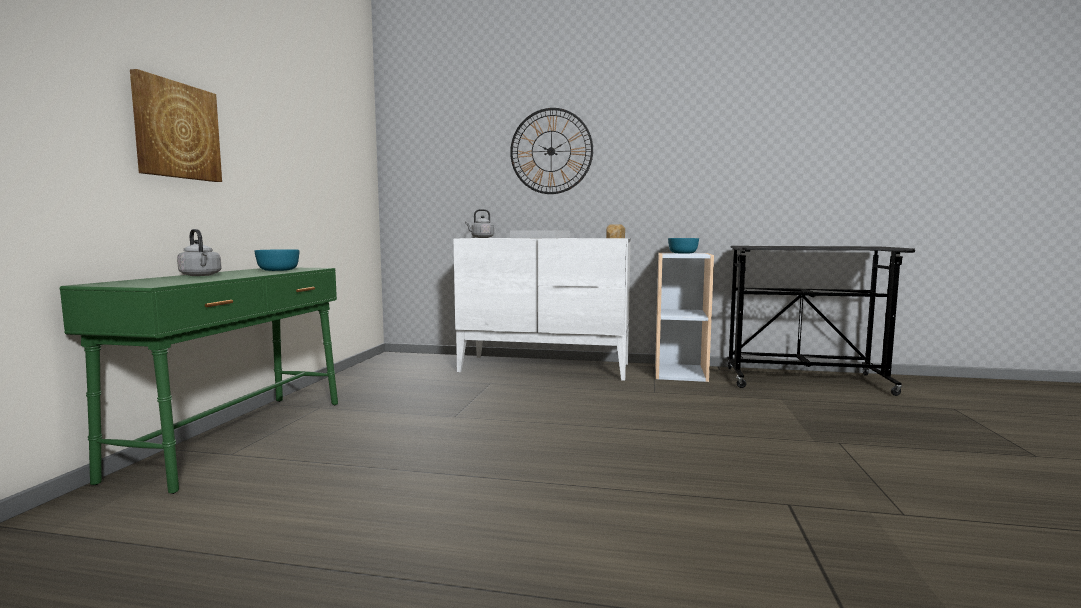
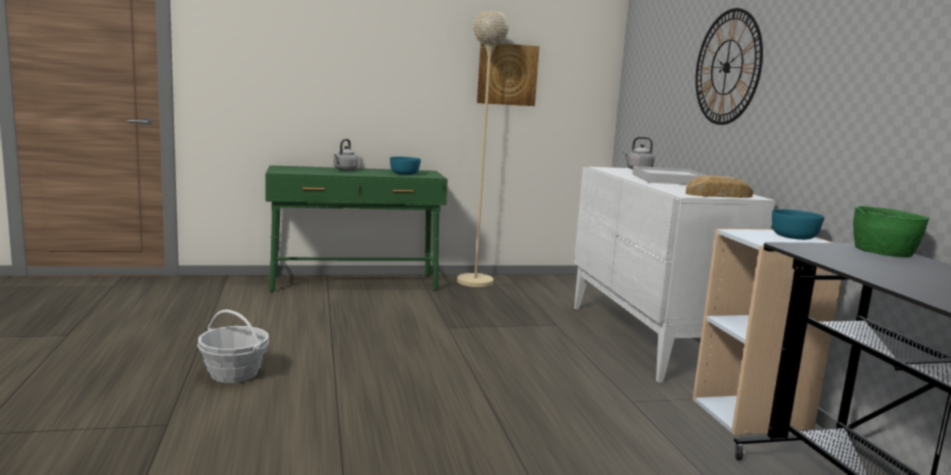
camera: 65 degrees right, 5 degrees up
(176, 131) = (358, 72): picture -> picture (507, 74)
(336, 387) = (475, 282): none -> beige floor lamp
(502, 546) = (234, 373): none -> basket
(757, 245) = (883, 252): none -> green bowl

